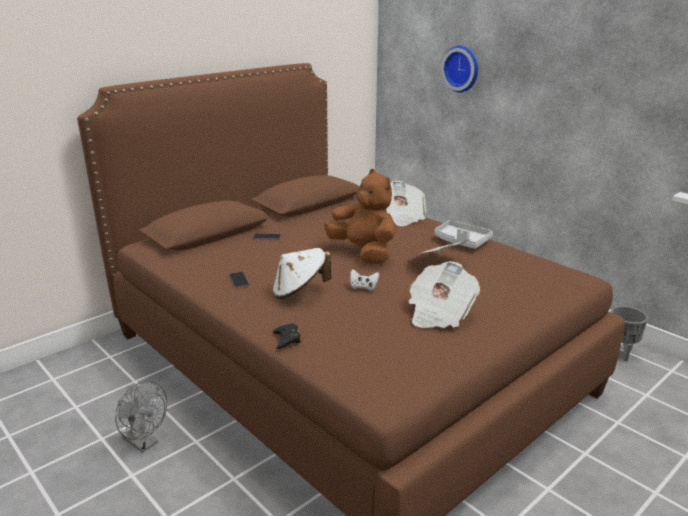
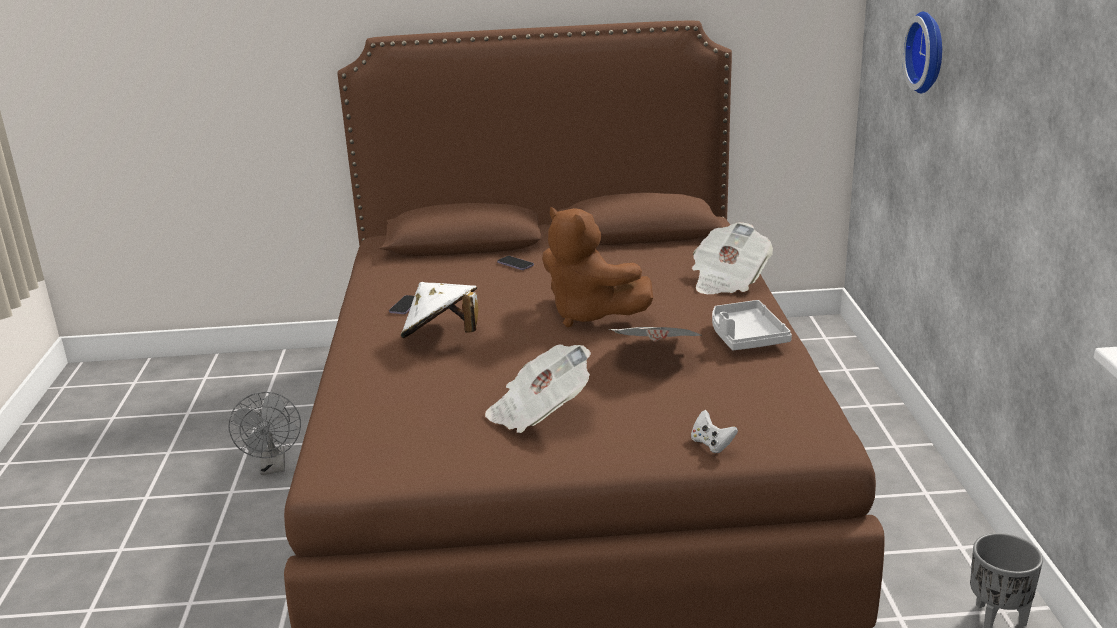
camera: 40 degrees right, 0 degrees up
(287, 339) = (346, 382): black game controller -> none
(363, 287) = (511, 354): white game controller -> white game controller (711, 444)
(364, 253) = (590, 315): brown plush toy -> brown plush toy turned 135 degrees clockwise

